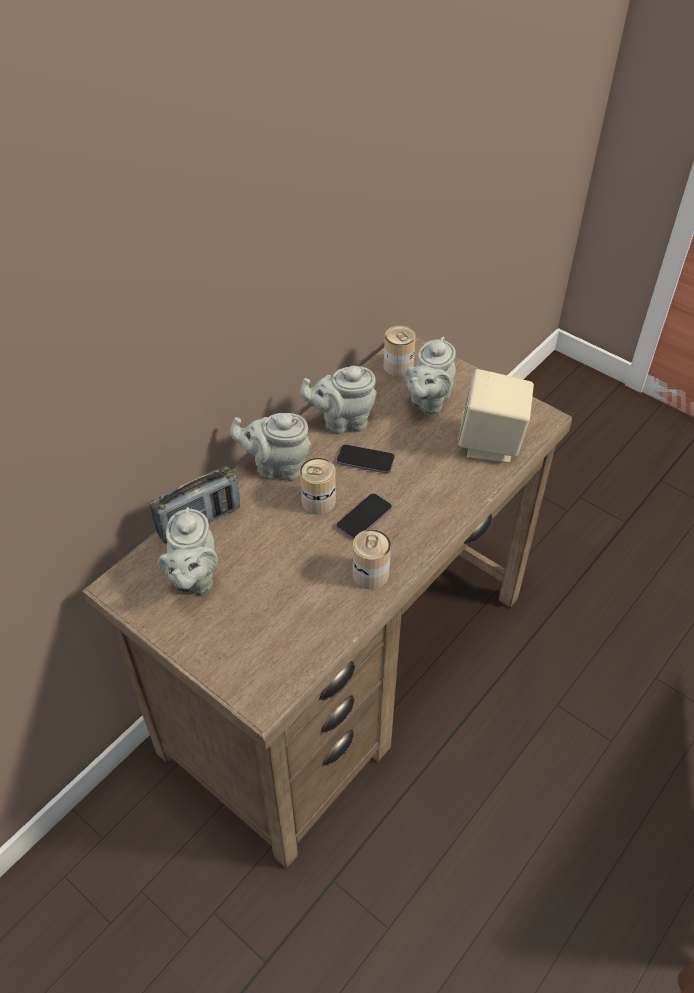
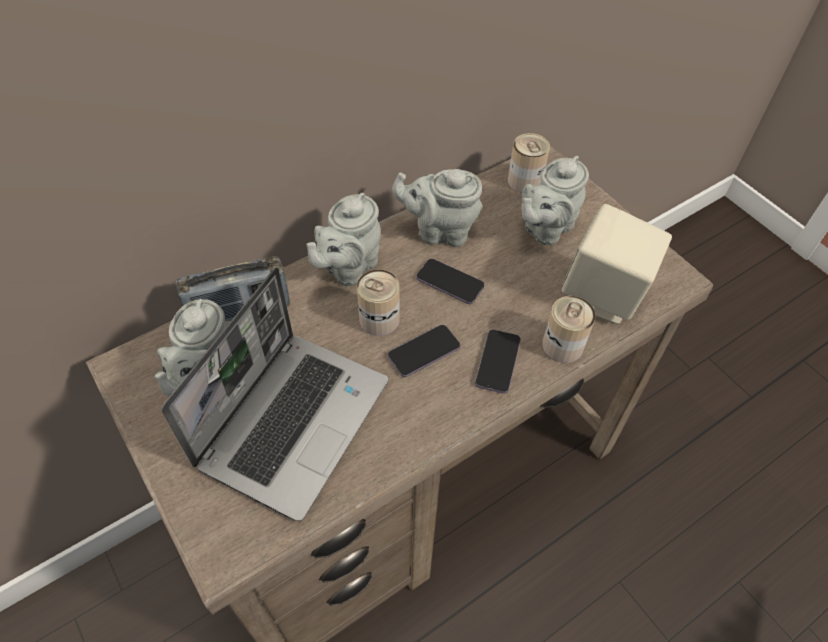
camera: 15 degrees right, 5 degrees up
(277, 467) = (348, 268): grey teapot -> grey teapot turned 75 degrees counterclockwise
(279, 592) = (294, 420): none -> laptop
(370, 574) = (406, 425): can -> can (562, 345)
(425, 512) = (497, 362): none -> phone

